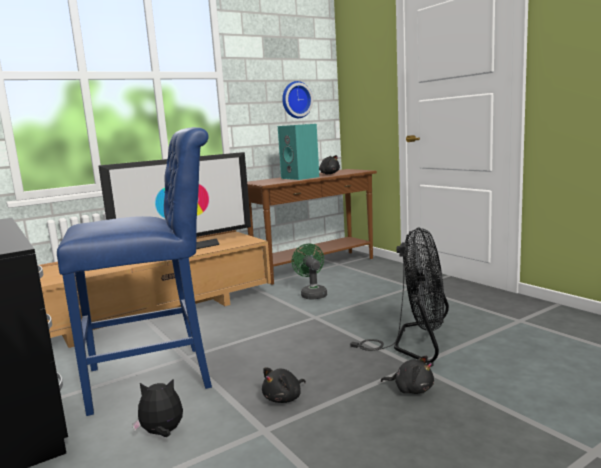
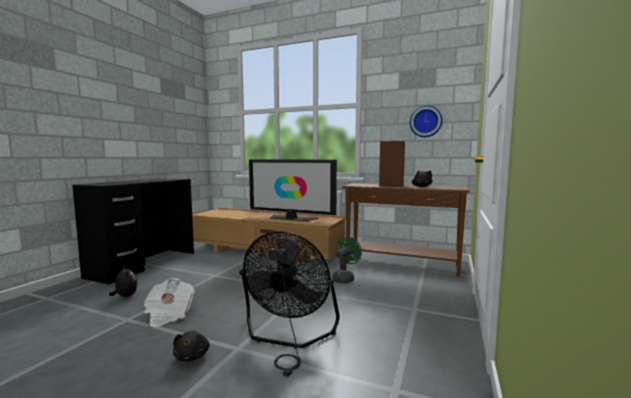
camera: 55 degrees right, 5 degrees down
(157, 376) = (188, 277): blue stool -> none
(284, 398) = (168, 314): black plush toy -> newspaper
(301, 177) = (392, 185): turquoise speaker -> brown speaker
(414, 341) = (285, 337): black fan -> black fan turned 150 degrees counterclockwise

